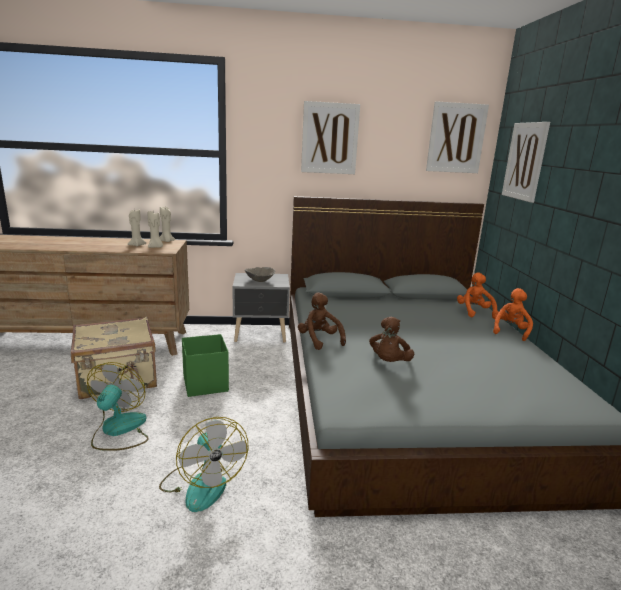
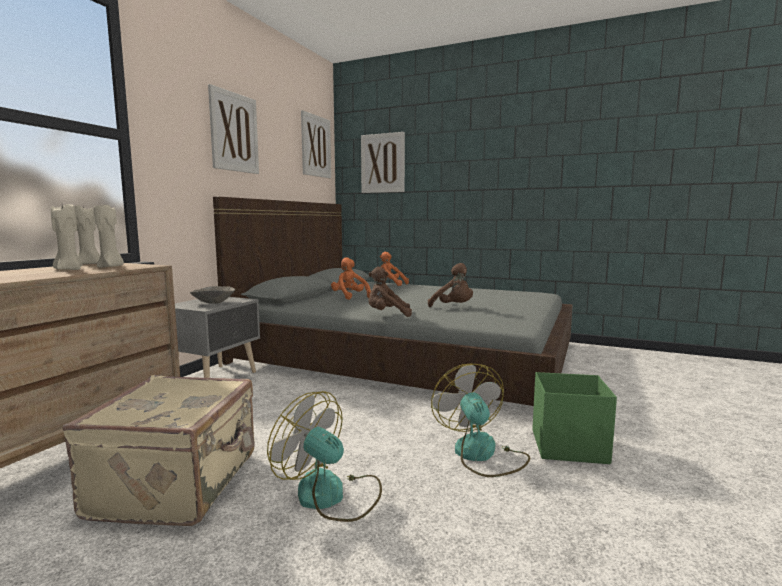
camera: 60 degrees left, 10 degrees down
(202, 483) = (481, 454): fan -> fan turned 105 degrees counterclockwise
(205, 383) = (285, 424): green storage box -> green storage box (567, 446)
(509, 331) = (431, 285): orange plush toy -> orange plush toy (349, 297)

